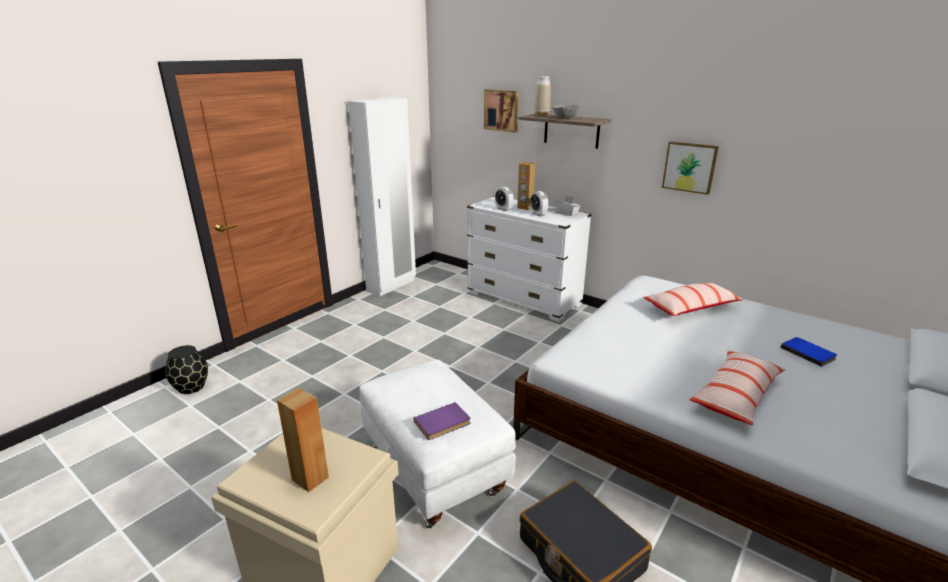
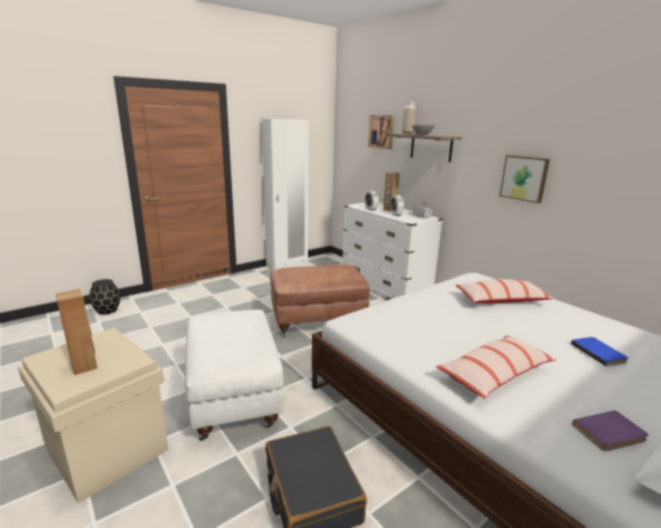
camera: 15 degrees right, 5 degrees down
(443, 423) = (223, 352): purple book -> purple book (610, 434)
(472, 355) = (318, 321): none -> brown ottoman

